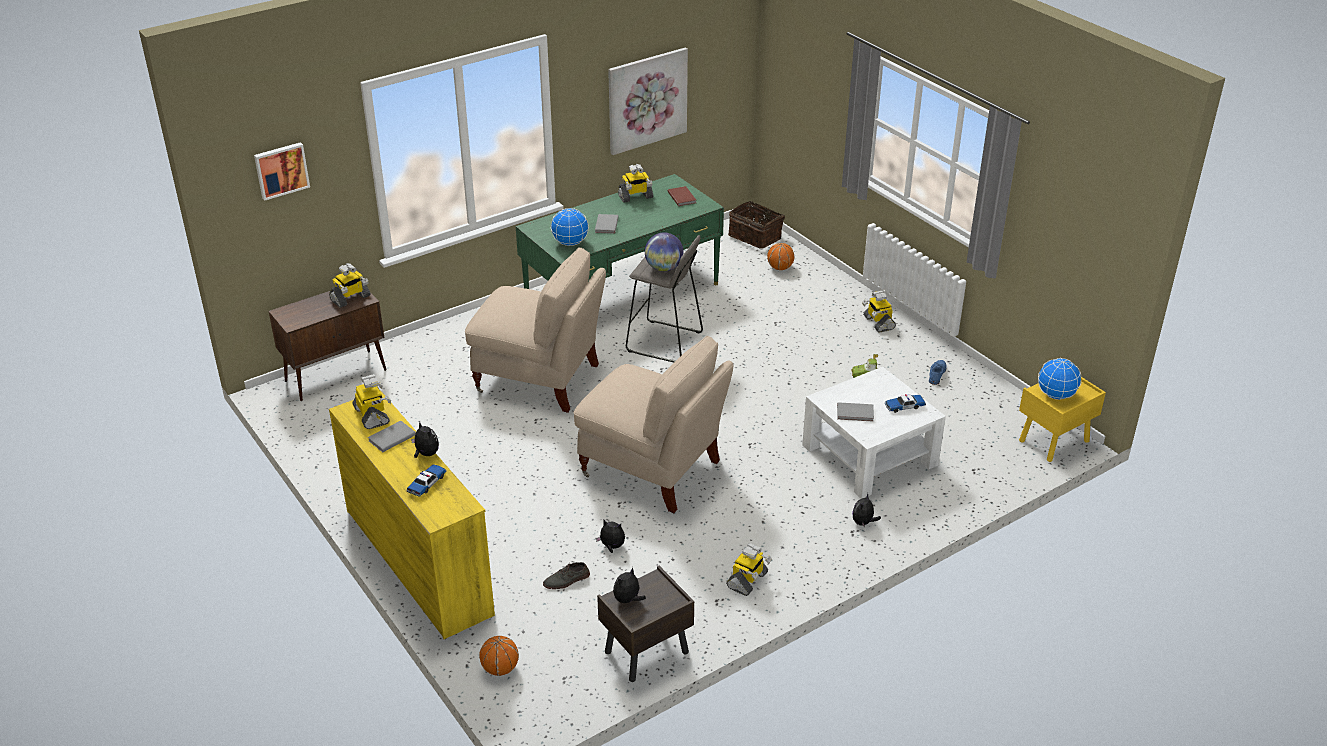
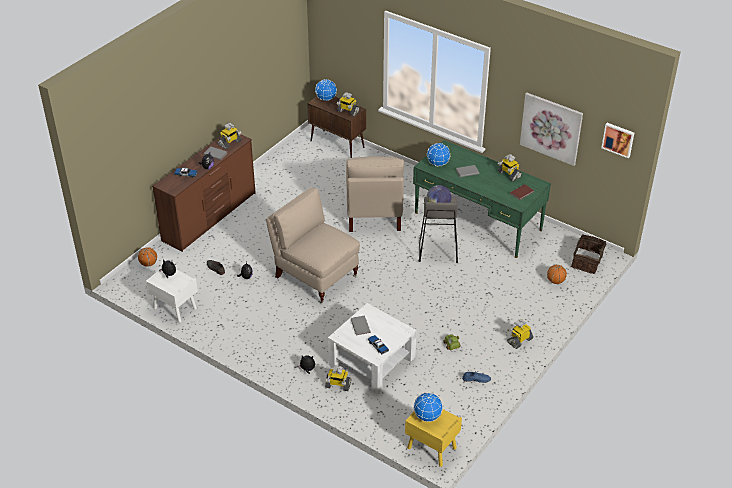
camera: 70 degrees right, 5 degrees up
(281, 170) = (341, 29): picture -> picture (618, 139)
(294, 312) = (326, 99): none -> globe
(418, 560) = (210, 217): yellow dresser -> brown dresser
(646, 653) = (174, 308): brown nightstand -> white nightstand
(652, 469) = (315, 276): beige chair -> beige chair turned 120 degrees clockwise
(748, 581) = (240, 333): toy robot -> toy robot (338, 385)

